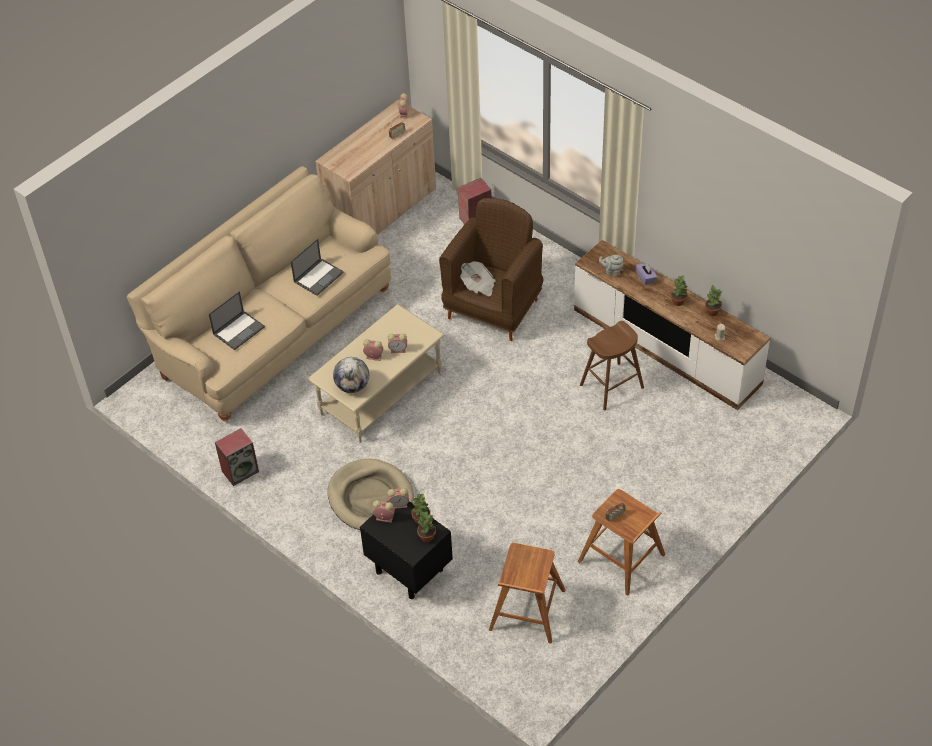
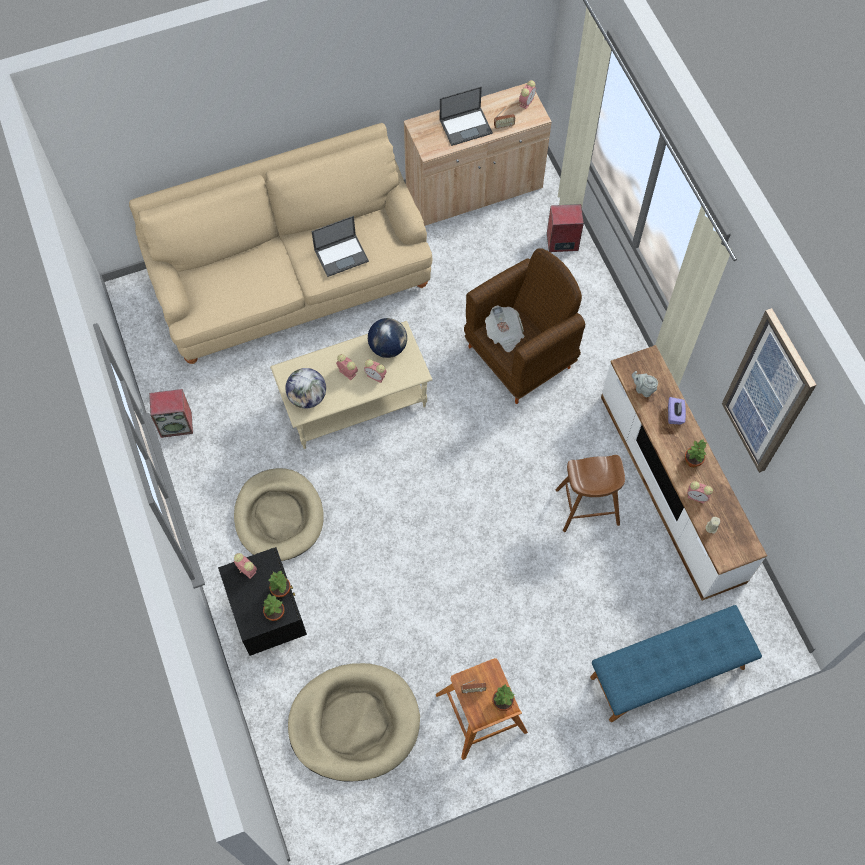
camera: 25 degrees right, 15 degrees up
(239, 330) = (231, 281): laptop -> laptop (466, 126)
(395, 327) = (388, 347): none -> globe
(399, 504) = (270, 562): alarm clock -> alarm clock (697, 496)
(526, 610) = (354, 723): brown stool -> beige dog bed
(712, 311) = (722, 491): potted plant -> potted plant (502, 702)
(714, 205) = (768, 394): none -> picture
(743, 468) = (668, 673): none -> blue bench

